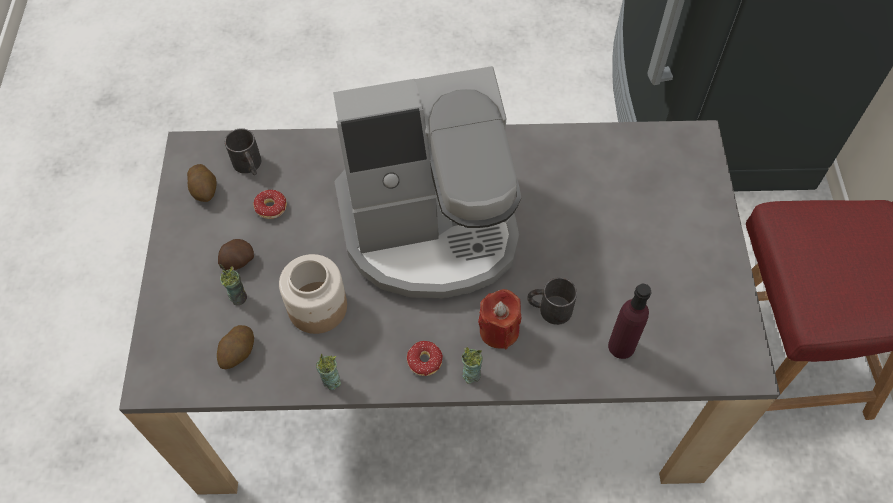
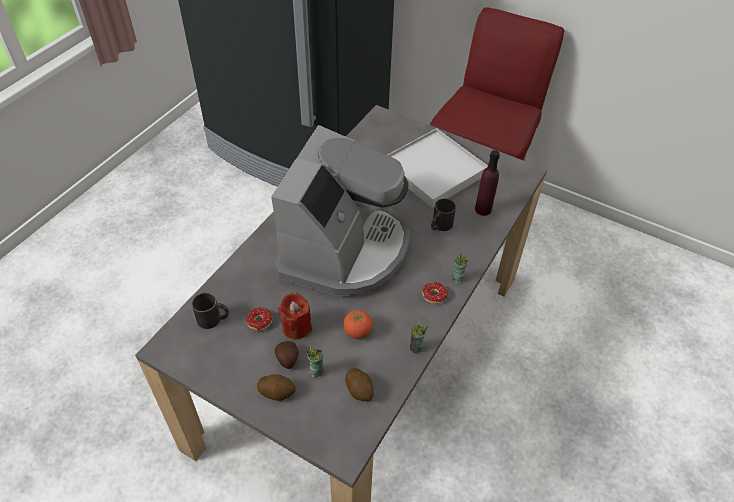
camera: 60 degrees left, 10 degrees down
(205, 190) = (210, 354): potato -> potato (277, 392)
(317, 307) = (357, 331): jar -> tomato
(499, 330) = (438, 253): red candle -> red candle (296, 327)
(647, 250) = (433, 170): none -> white tray

